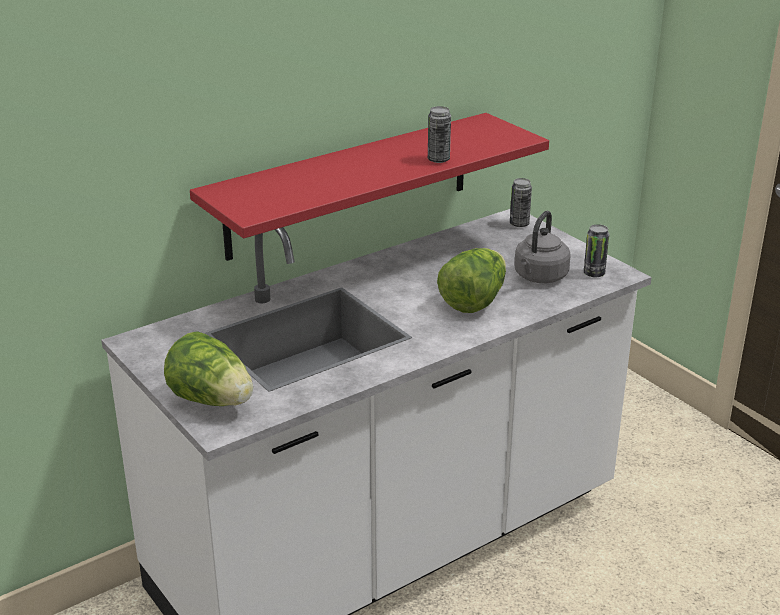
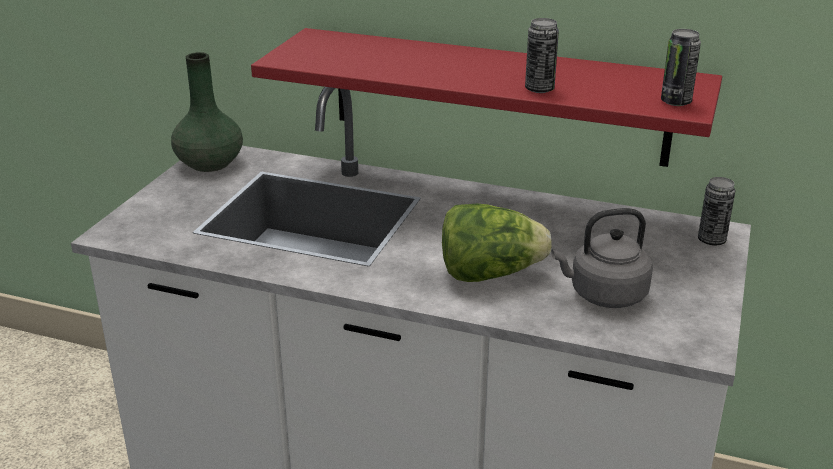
camera: 55 degrees right, 0 degrees up
(154, 351) = (209, 164): none -> green vase
(212, 400) = (153, 214): lettuce -> none
(594, 274) = (671, 329): can -> can (676, 102)

